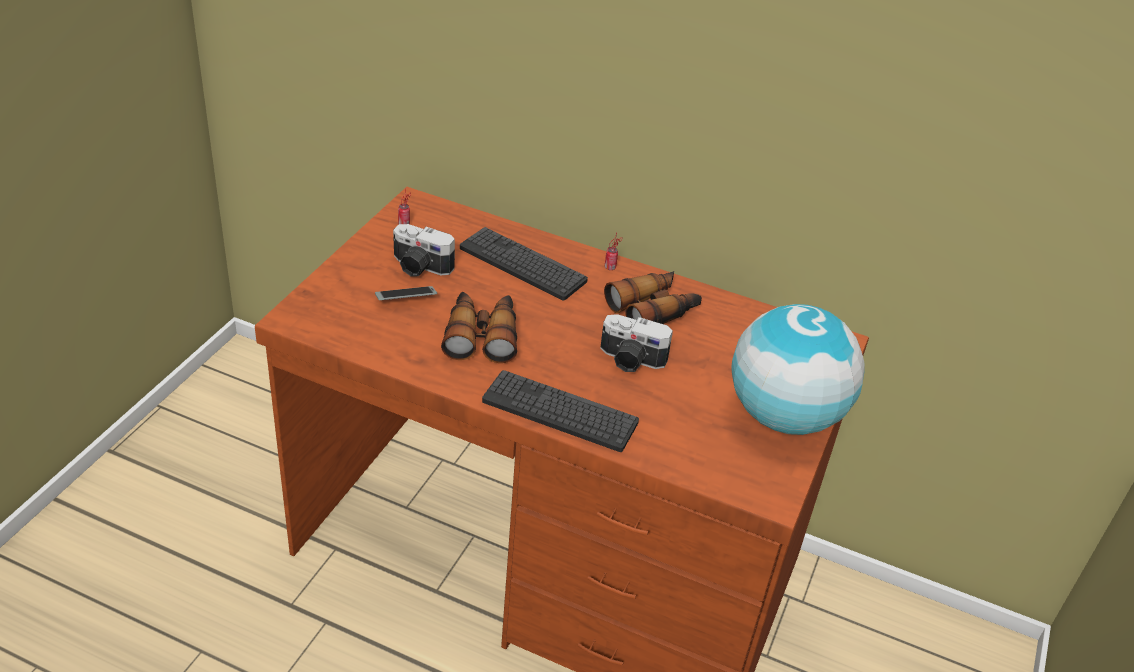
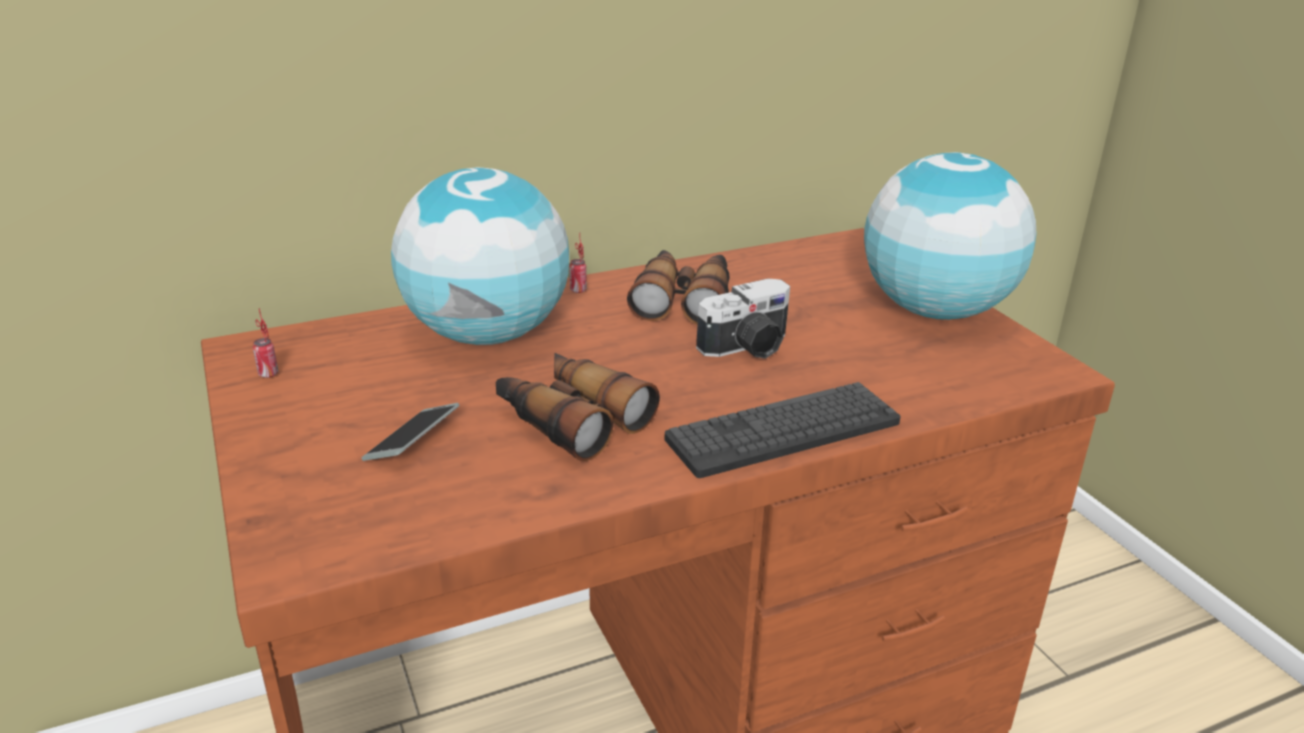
camera: 45 degrees left, 10 degrees down
(419, 267) = (371, 402): camera -> none
(522, 264) = (487, 334): keyboard -> globe

